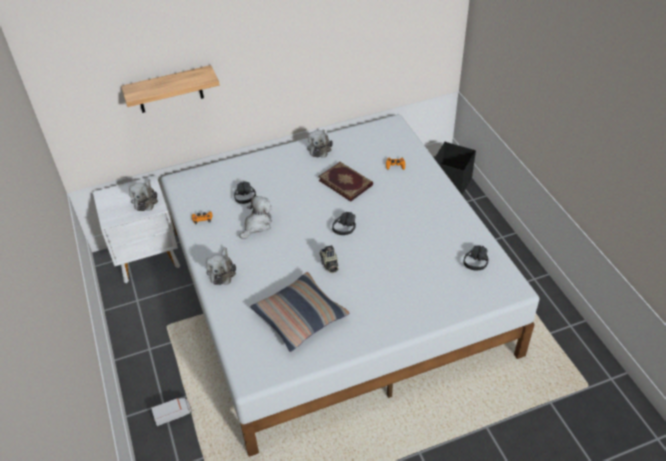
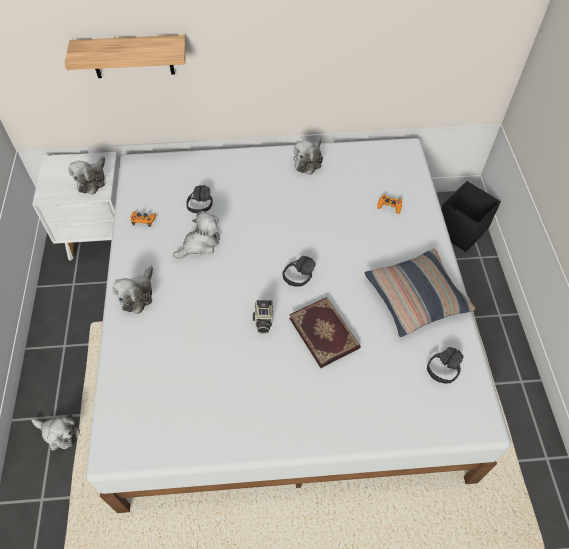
camera: 15 degrees right, 10 degrees up
(173, 414) = (59, 433): toy truck -> plush toy
(300, 316) = (202, 382): pillow -> pillow (416, 297)
(346, 182) = (323, 214): book -> book (325, 332)

